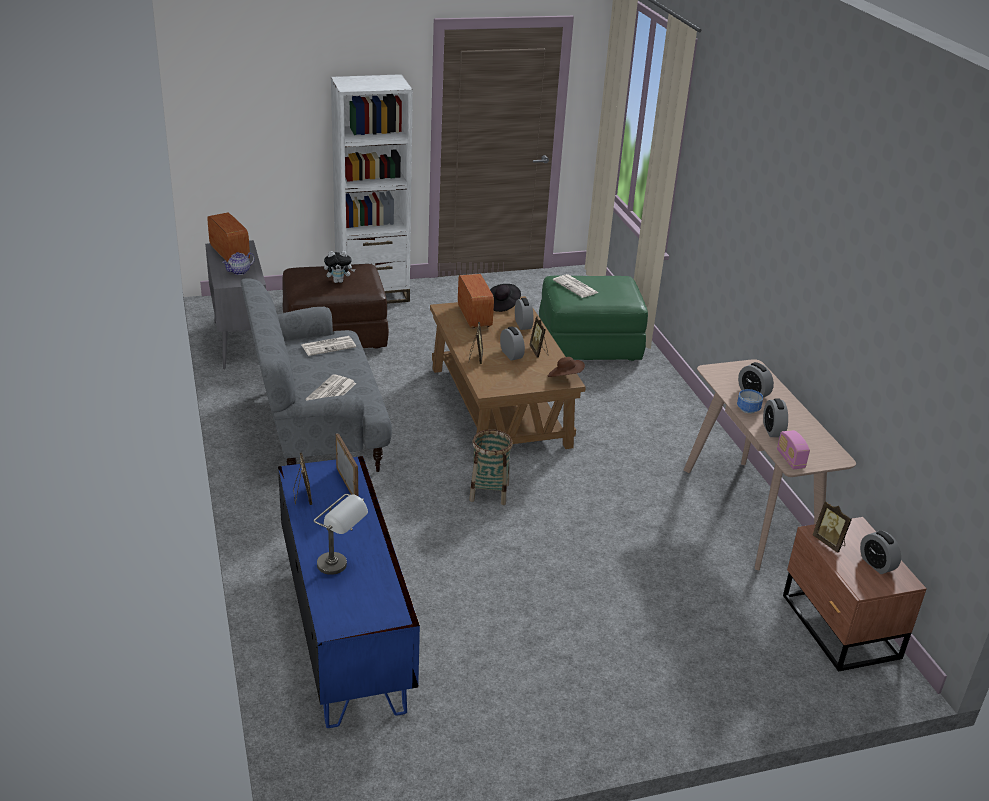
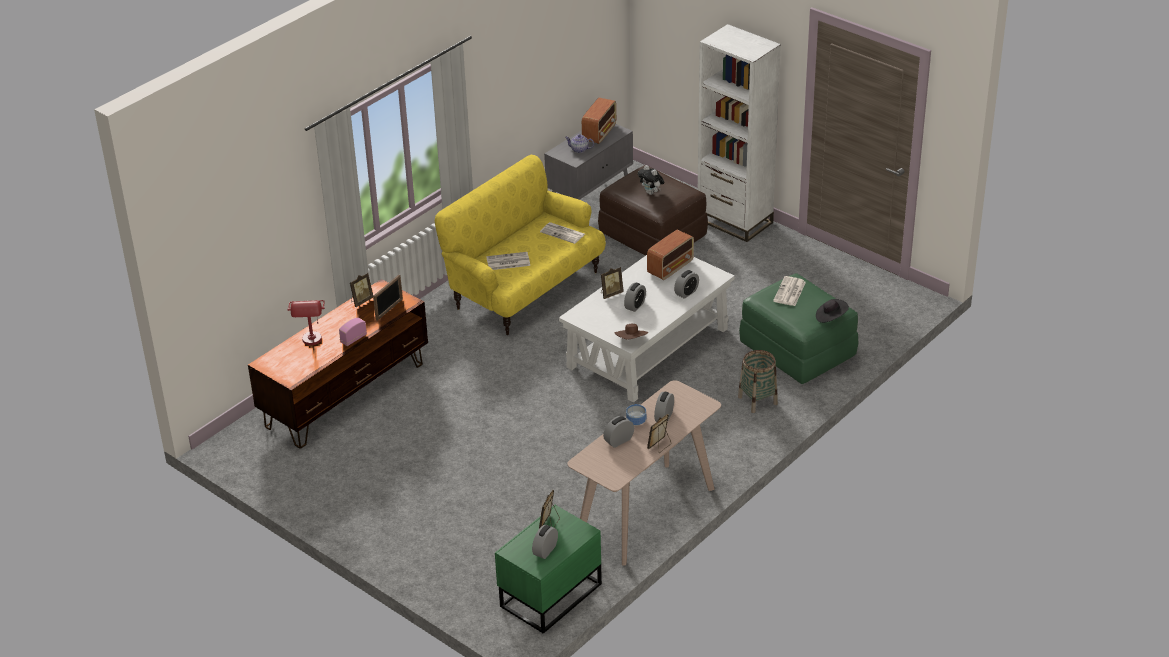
camera: 60 degrees right, 5 degrees up
(317, 430) = (524, 289): grey sofa -> yellow sofa
(341, 568) = (312, 343): grey table lamp -> red table lamp
(345, 628) = (346, 395): blue tv stand -> brown tv stand
(489, 492) = (535, 389): basket -> basket (757, 400)
(498, 406) = (648, 347): brown coffee table -> white coffee table
(502, 305) = (705, 272): black hat -> black hat (830, 317)
(539, 352) = (654, 315): picture frame -> picture frame (660, 446)
(790, 459) = (587, 459): radio -> radio (353, 339)
(839, 628) = (548, 595): brown nightstand -> green nightstand

